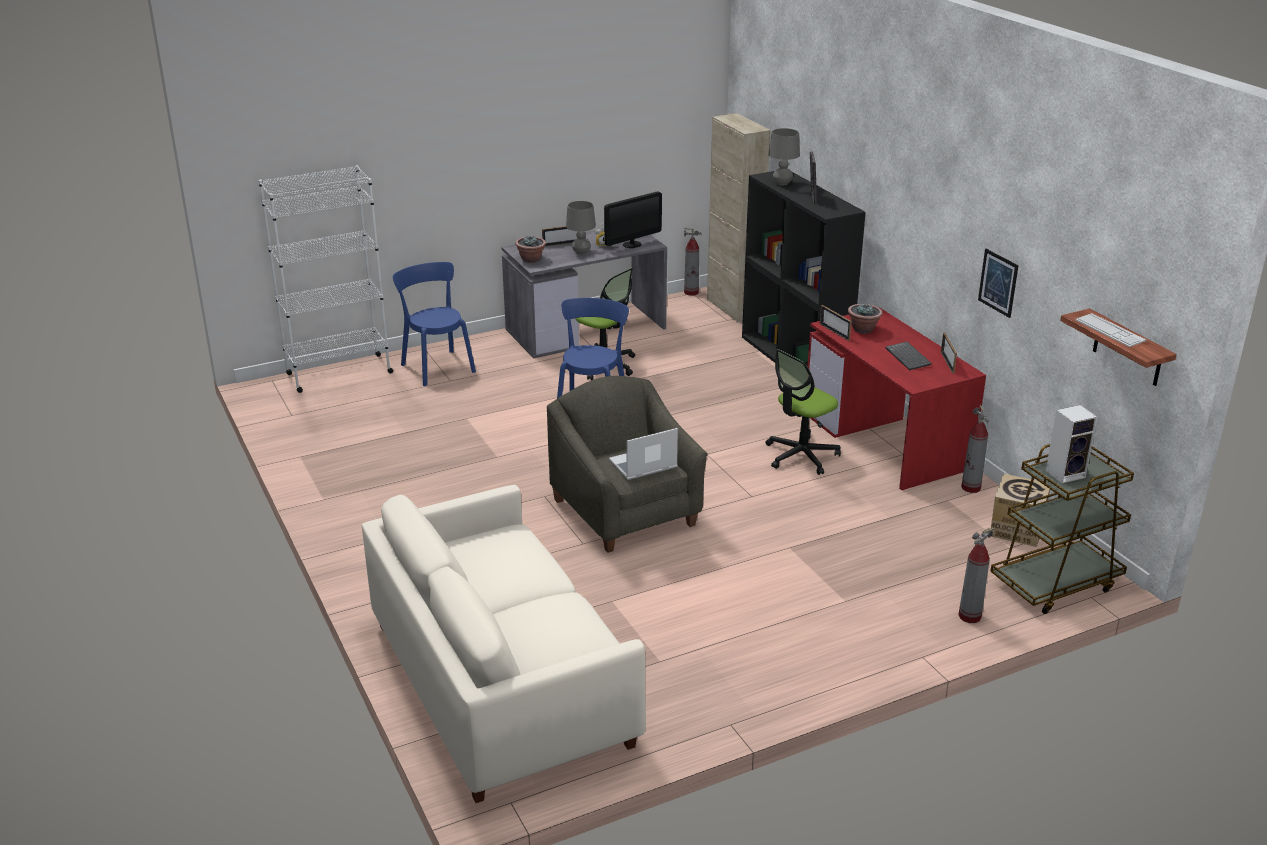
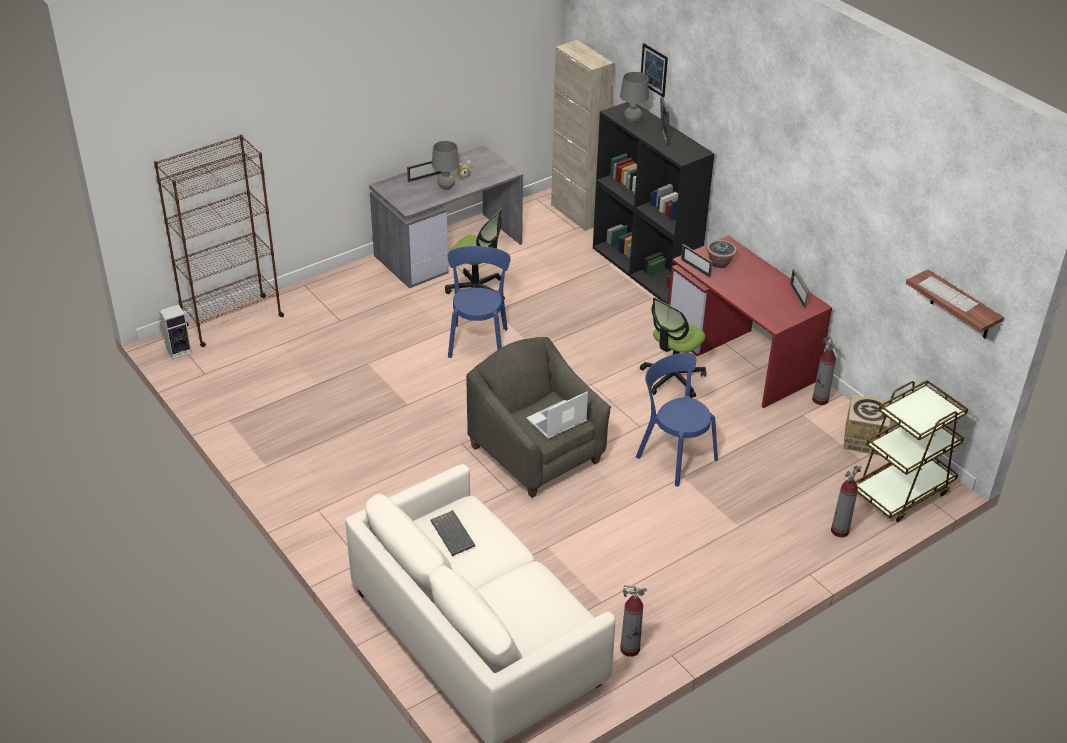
camera: 10 degrees left, 10 degrees up
(339, 373) = (233, 321): white bookcase -> brown bookcase
(436, 367) = (322, 305): blue chair -> blue chair (674, 456)
(531, 259) = (402, 199): potted plant -> none
(632, 244) = (490, 173): monitor -> none
(691, 292) = (535, 197): fire extinguisher -> fire extinguisher (630, 649)
(909, 357) = (765, 293): keyboard -> keyboard (454, 534)
(998, 283) = (843, 234): picture -> picture (654, 70)
(1066, 473) = (914, 412): speaker -> speaker (179, 350)

